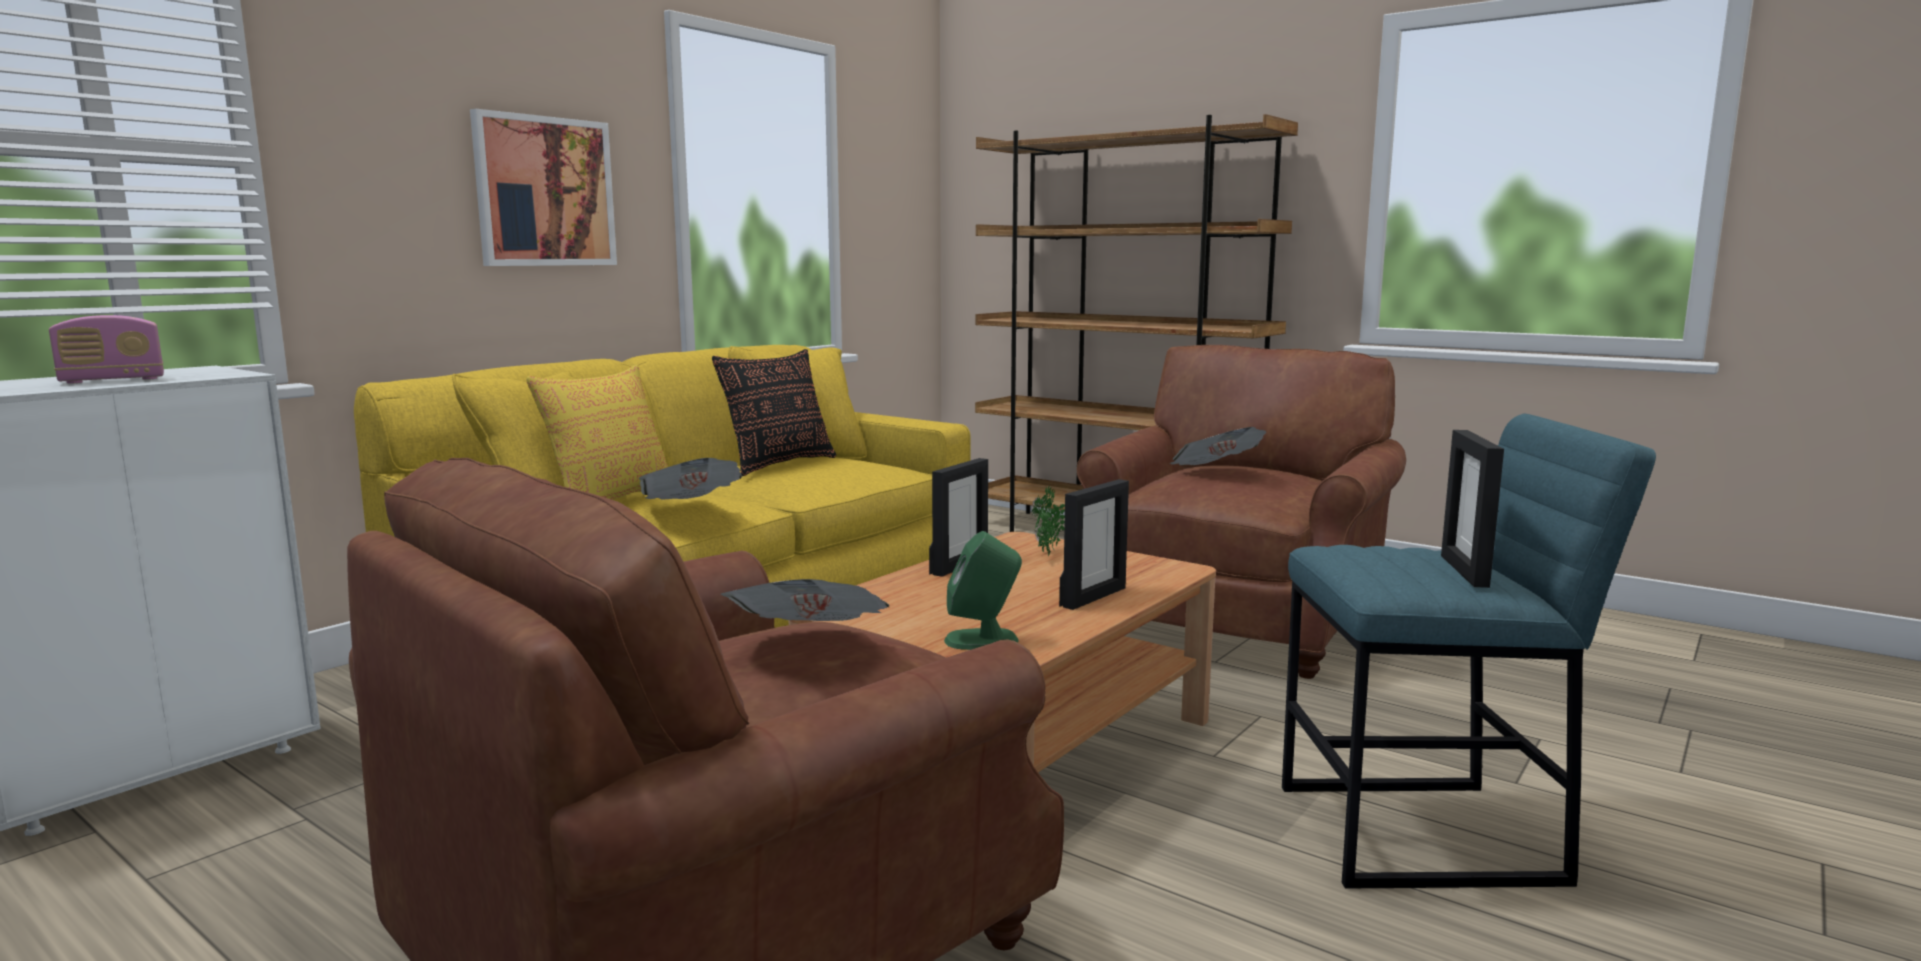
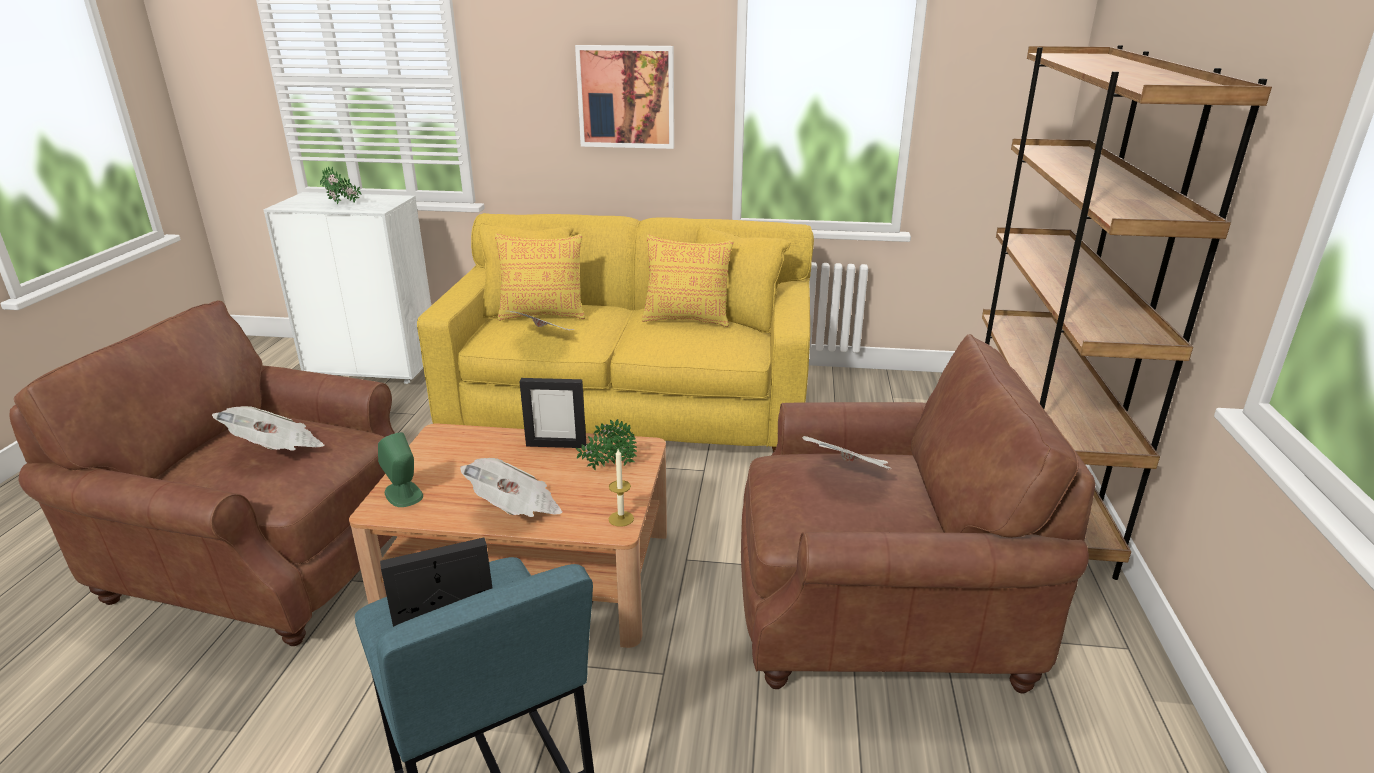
camera: 60 degrees right, 15 degrees up
(112, 380) = (343, 204): radio -> potted plant
(779, 465) = (687, 320): black pillow -> yellow pillow
(1093, 597) = (516, 509): picture frame -> newspaper
(1163, 564) = (621, 519): none -> candle

